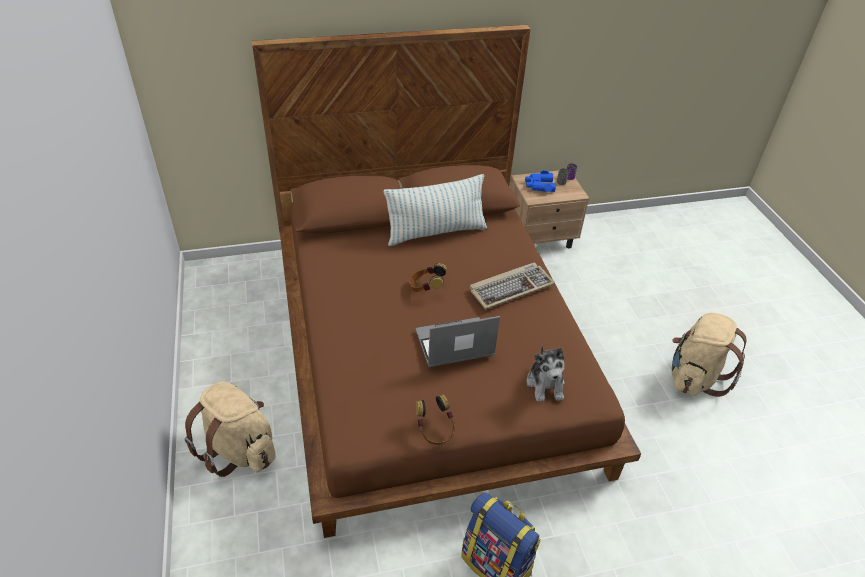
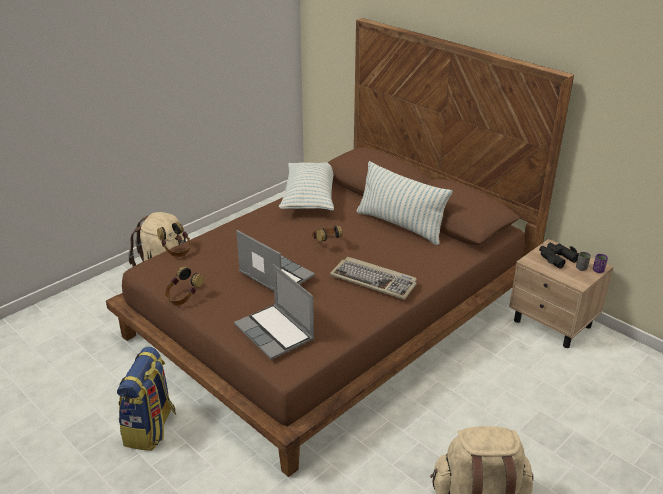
camera: 60 degrees right, 10 degrees down
(329, 261) = (310, 197): none -> pillow
(341, 401) = (176, 250): none -> headphones
(539, 185) = (556, 258): blue binoculars -> black binoculars
(545, 384) = (275, 333): plush toy -> laptop

